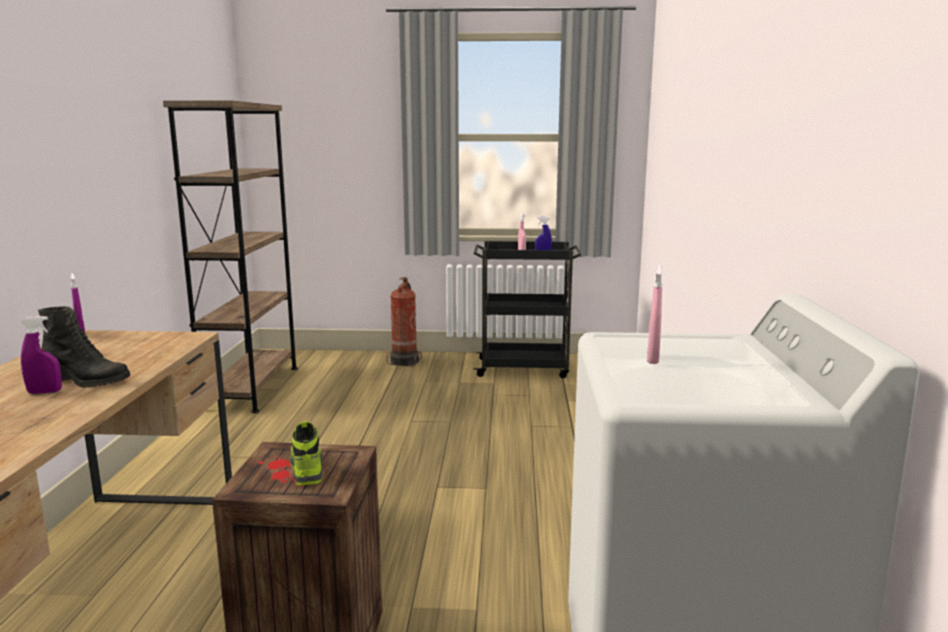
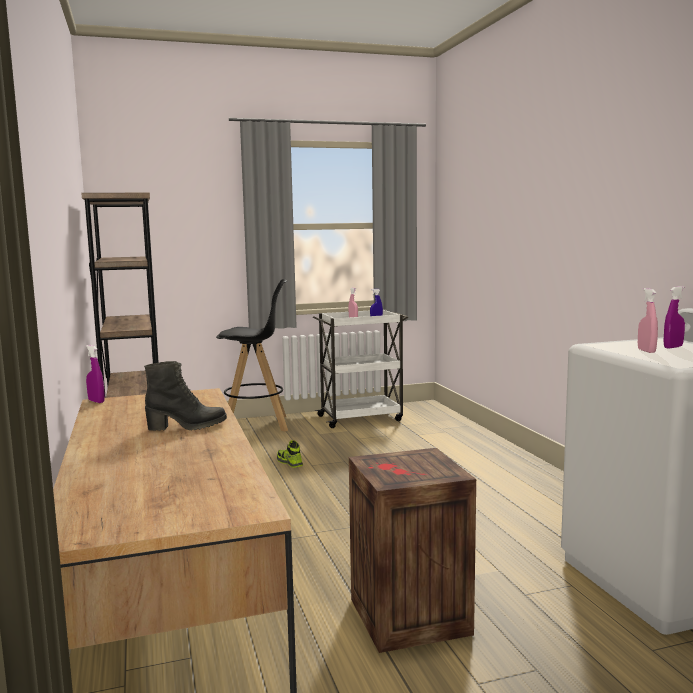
camera: 20 degrees left, 5 degrees down
(44, 392) = (166, 436): purple spray bottle -> purple spray bottle (673, 347)
(306, 468) = (411, 465): shoe -> shoe (289, 462)
(405, 361) = (256, 425): fire extinguisher -> black stool
(524, 368) = (361, 418): black cart -> white cart

